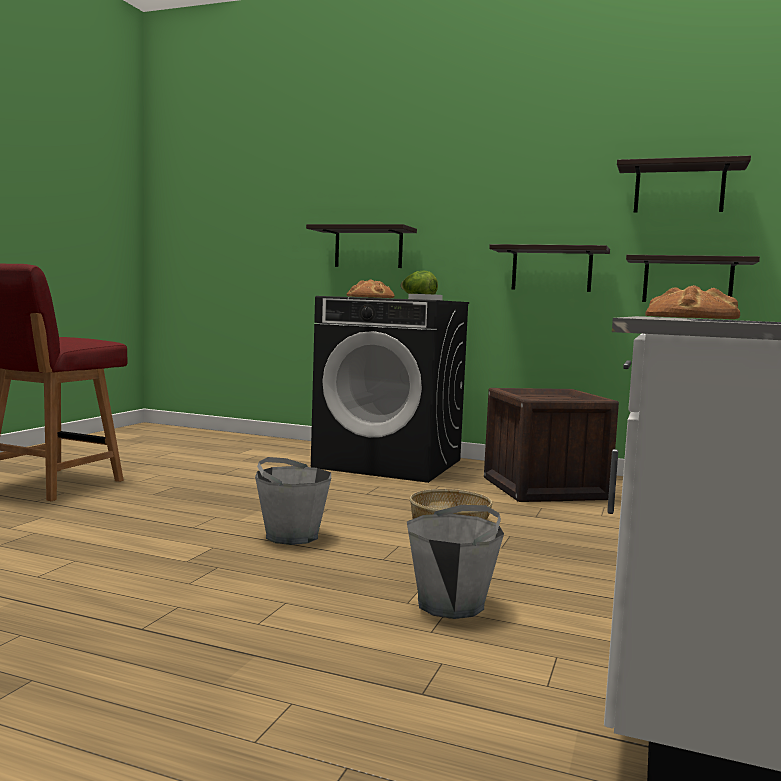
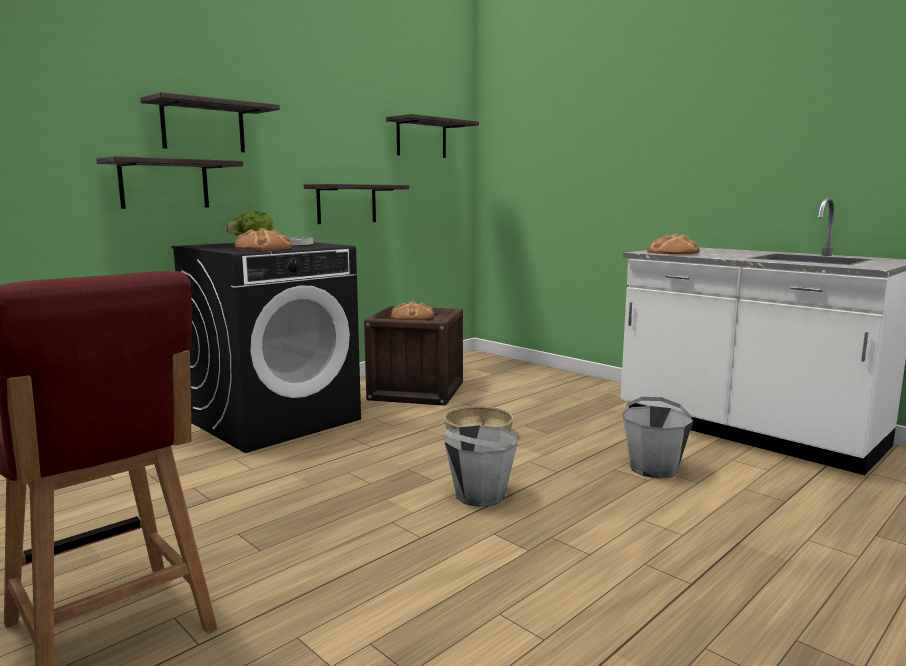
camera: 65 degrees left, 5 degrees up
(547, 397) = (412, 317): none -> bread
(687, 281) = (430, 209): shelf -> shelf (203, 127)

